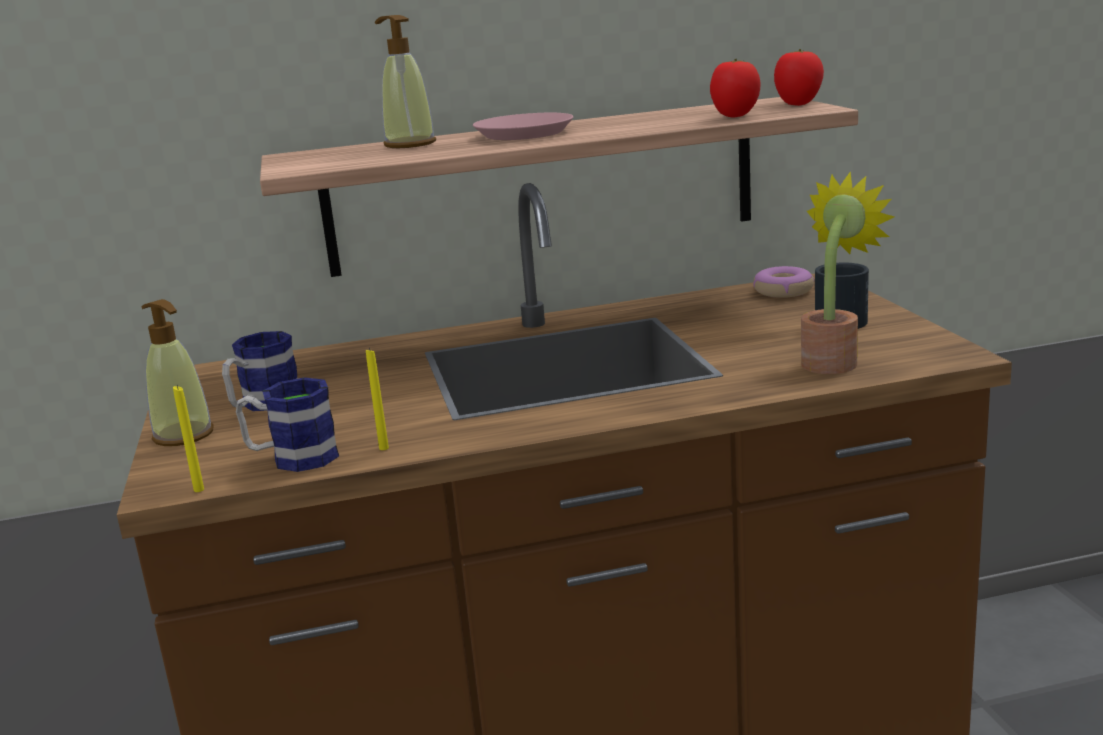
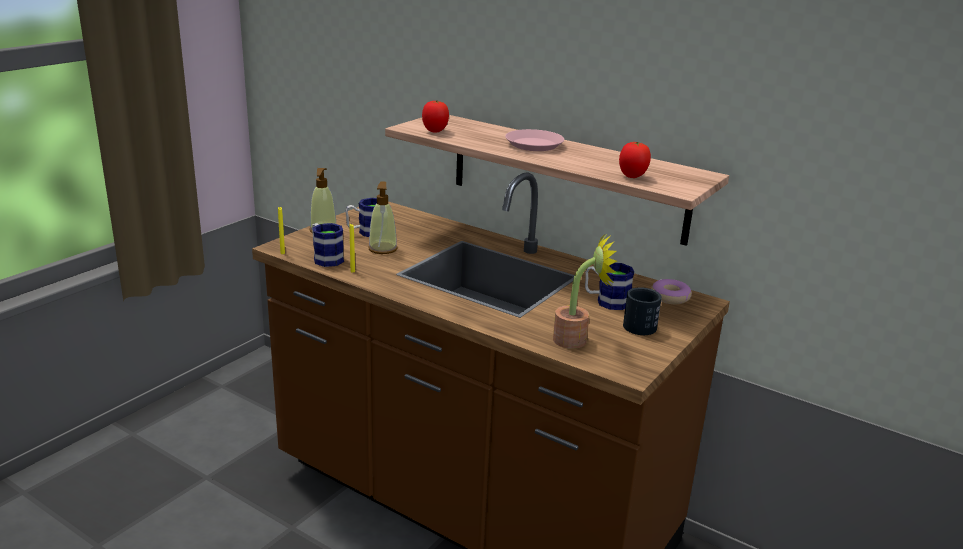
camera: 45 degrees right, 5 degrees up
(409, 144) = (485, 130): soap dispenser -> soap dispenser (383, 249)
(747, 321) = (606, 301): none -> mug
(798, 105) = (690, 183): tomato -> tomato (435, 131)

